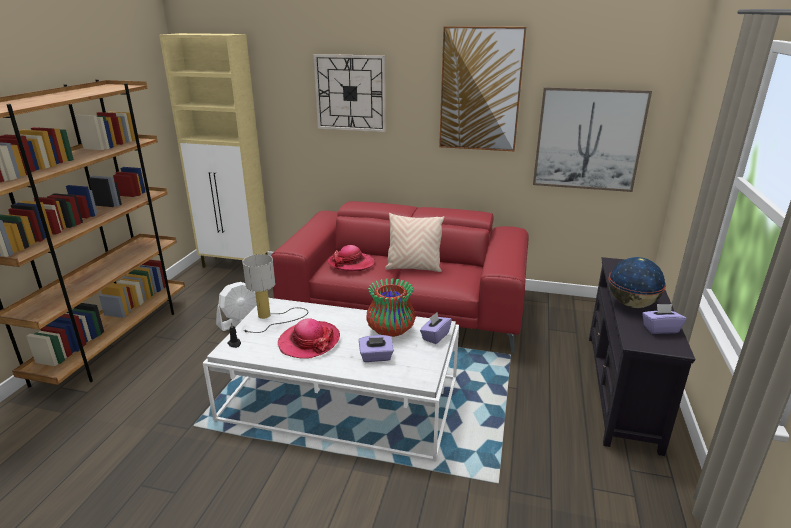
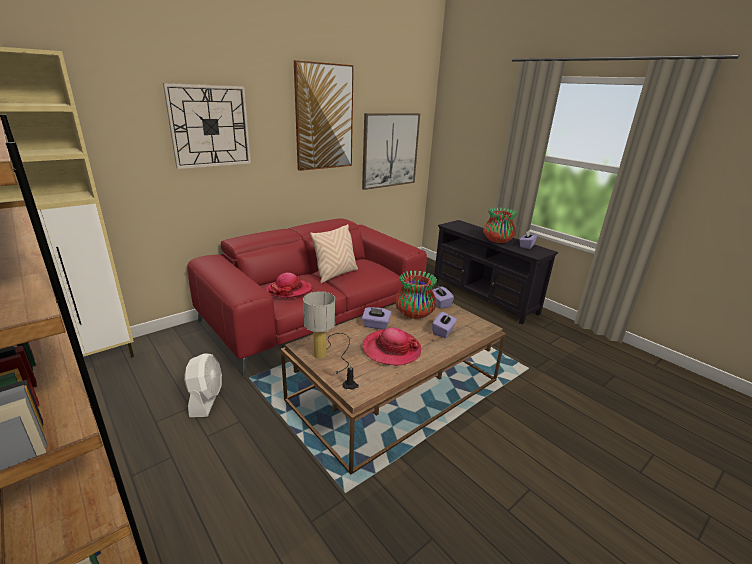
camera: 55 degrees left, 0 degrees up
(341, 320) = (376, 325): none -> purple tissue box
(342, 398) = (395, 389): white coffee table -> brown coffee table
(632, 304) = (497, 240): globe -> vase

